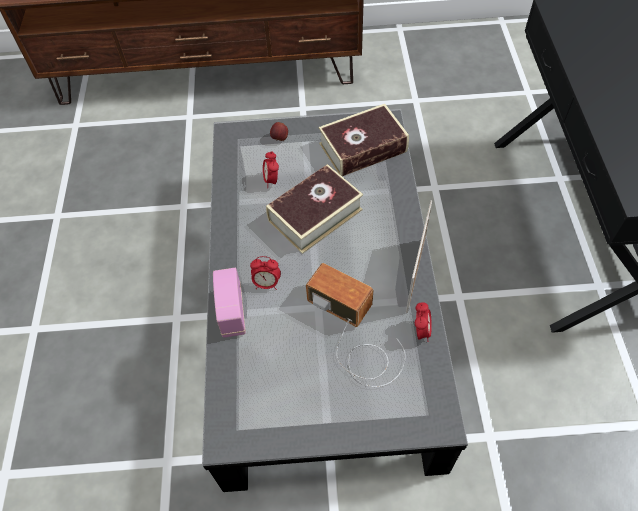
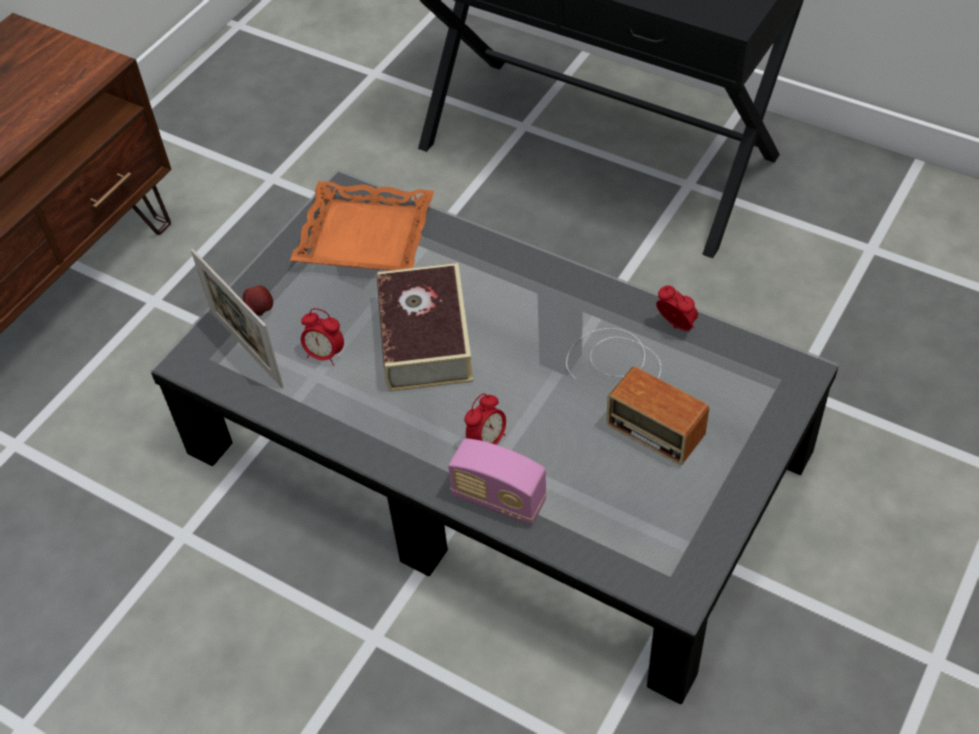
camera: 55 degrees left, 5 degrees down
(355, 335) = (633, 389): radio -> radio turned 120 degrees counterclockwise
(363, 148) = (364, 237): book -> orange tray
(415, 274) = (597, 290): picture frame -> picture frame (246, 349)

